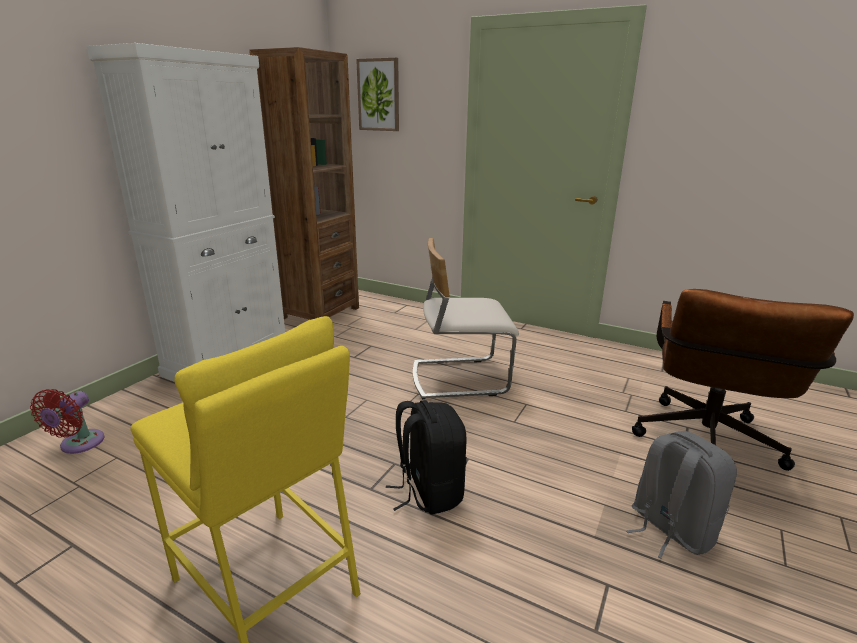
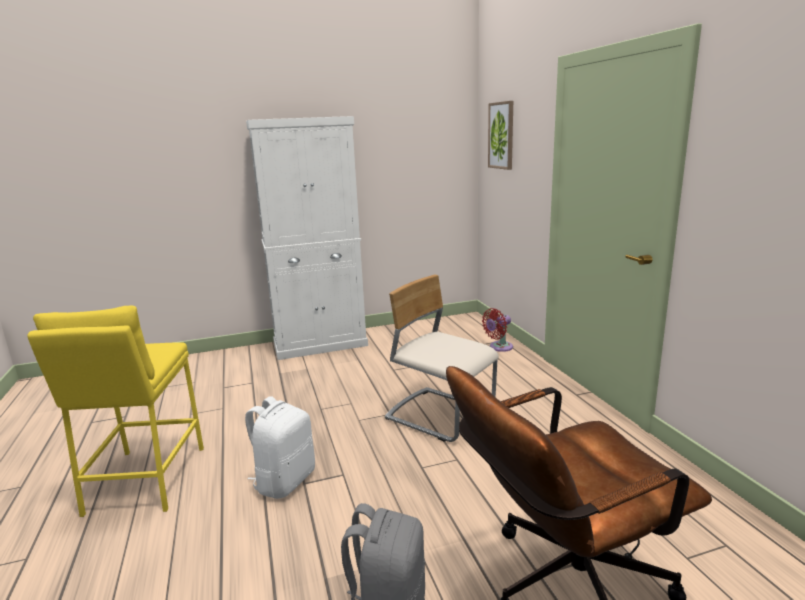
camera: 45 degrees right, 5 degrees down
(79, 444) = (192, 368): red fan -> red fan (499, 347)
(320, 313) = (424, 328): brown bookcase -> none
(428, 492) = (284, 481): black backpack -> white backpack

